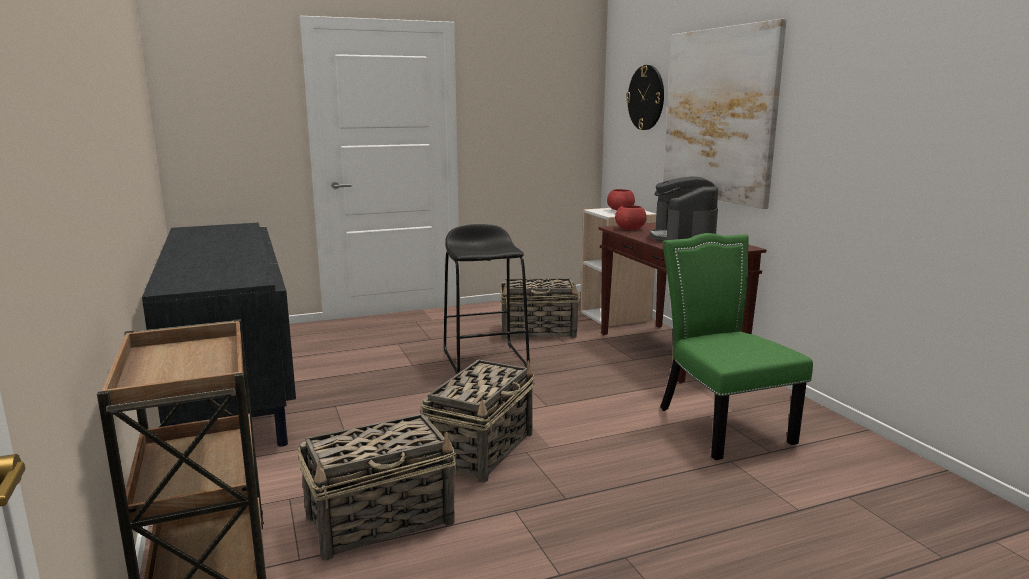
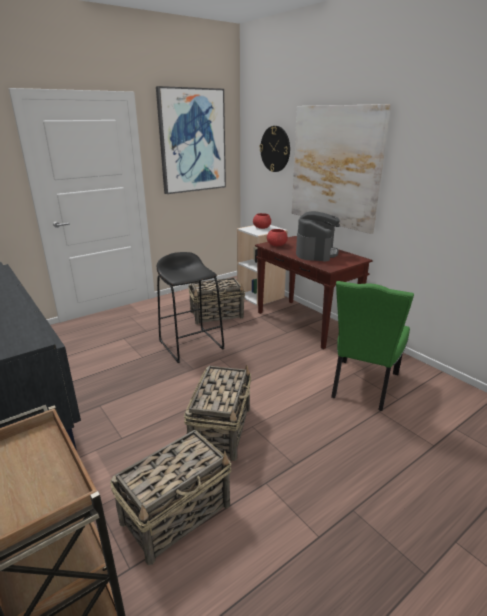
camera: 15 degrees left, 10 degrees up
(531, 88) = (192, 141): none -> picture
(683, 238) = (316, 252): coffee machine -> coffee machine turned 150 degrees counterclockwise
(723, 427) = (363, 383): green chair -> green chair turned 120 degrees counterclockwise

